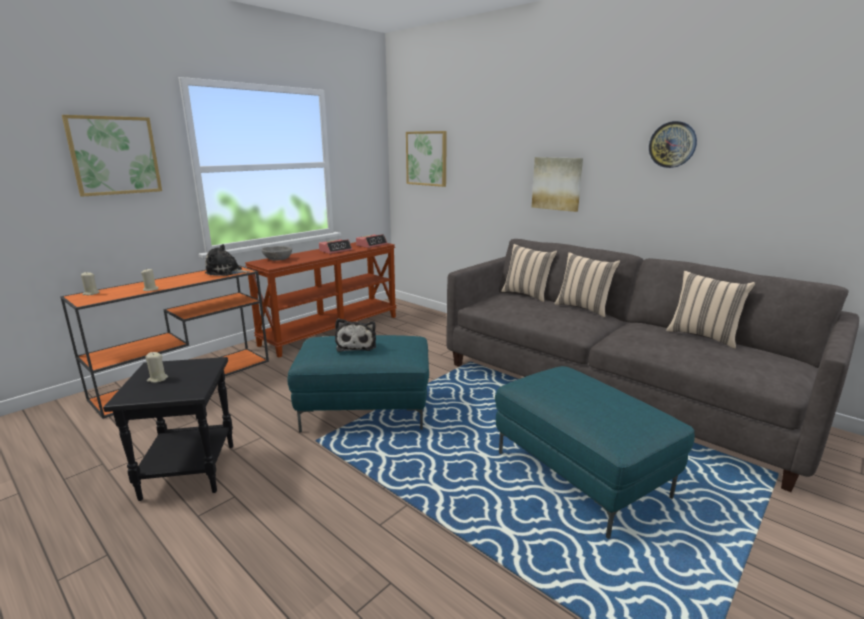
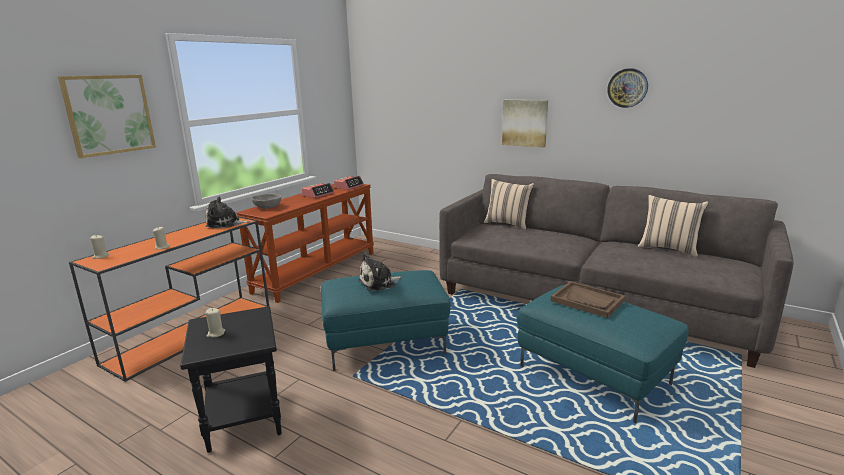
camera: 10 degrees left, 0 degrees up
(357, 345) = (379, 283): plush toy -> plush toy turned 75 degrees clockwise
(426, 158) = (394, 101): picture -> none
(576, 386) = (587, 301): none -> brown tray
(583, 308) = (562, 232): beige pillow -> none

